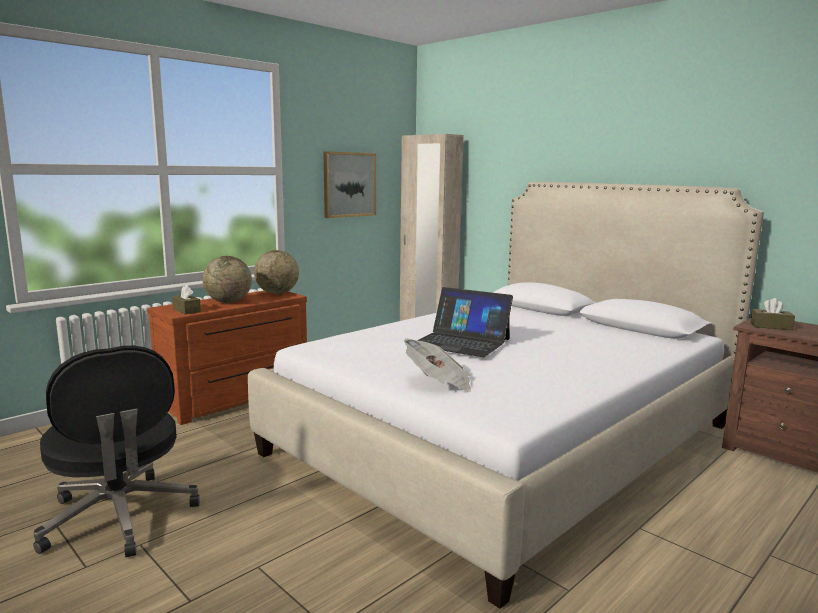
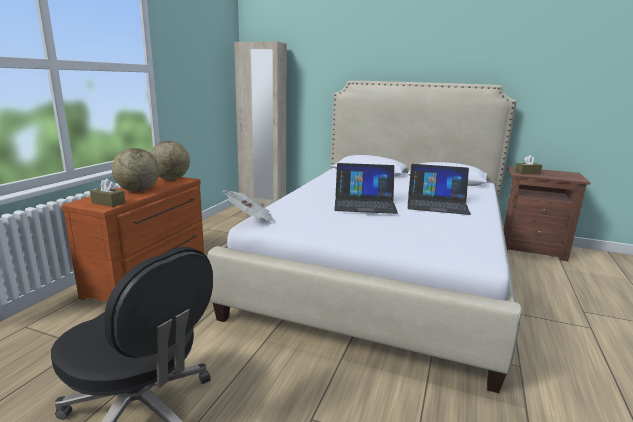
camera: 25 degrees left, 5 degrees up
(349, 184) = (200, 82): picture -> none
(439, 383) = (397, 238): newspaper -> newspaper (251, 219)
(566, 354) = (437, 204): none -> laptop

